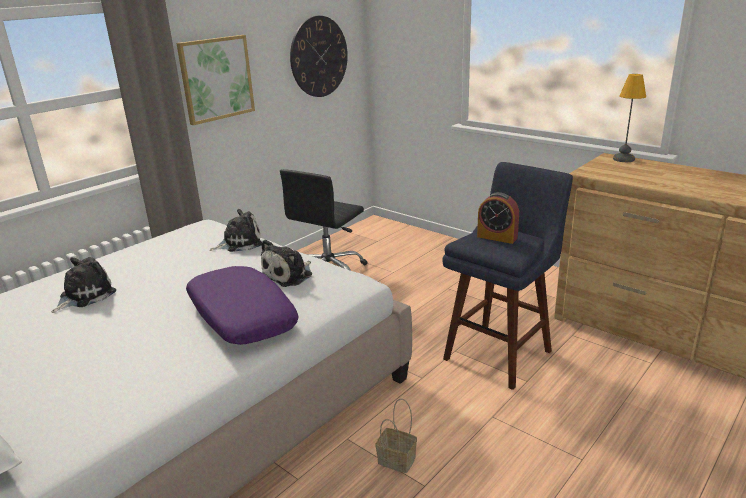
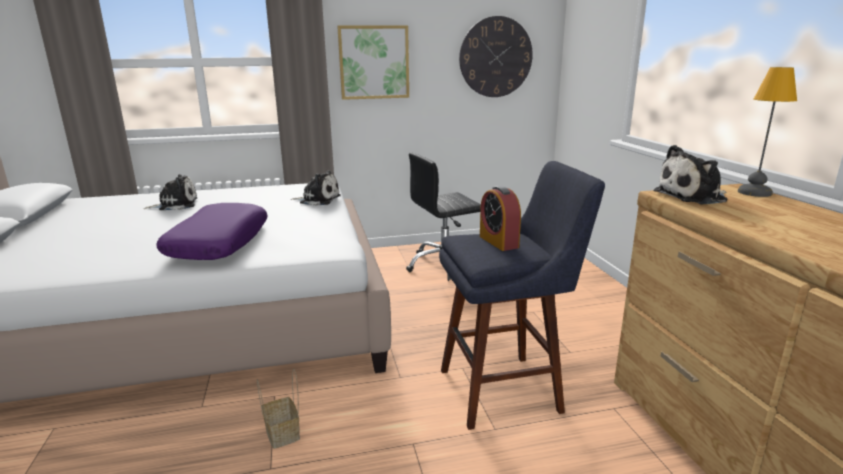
camera: 35 degrees right, 5 degrees down
(289, 275) = (302, 228): plush toy -> plush toy (693, 197)

